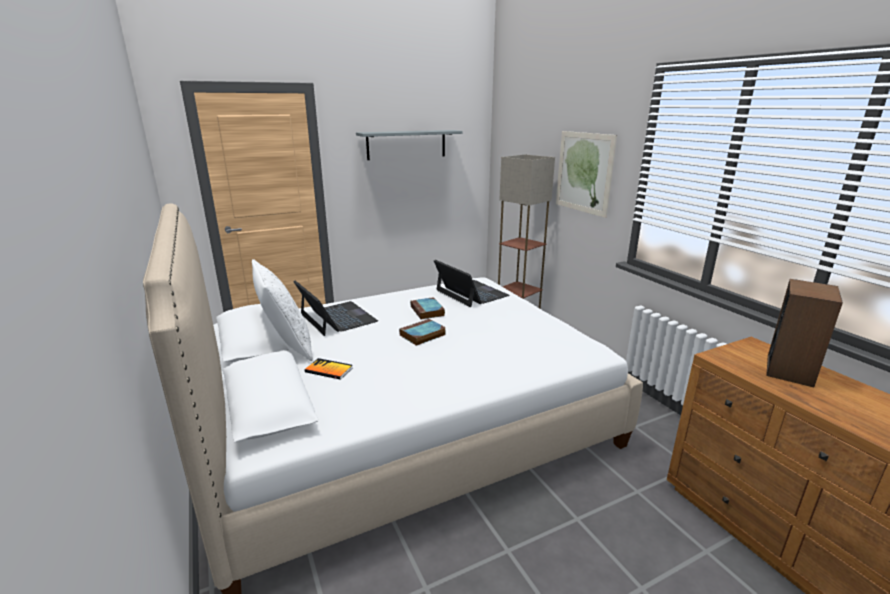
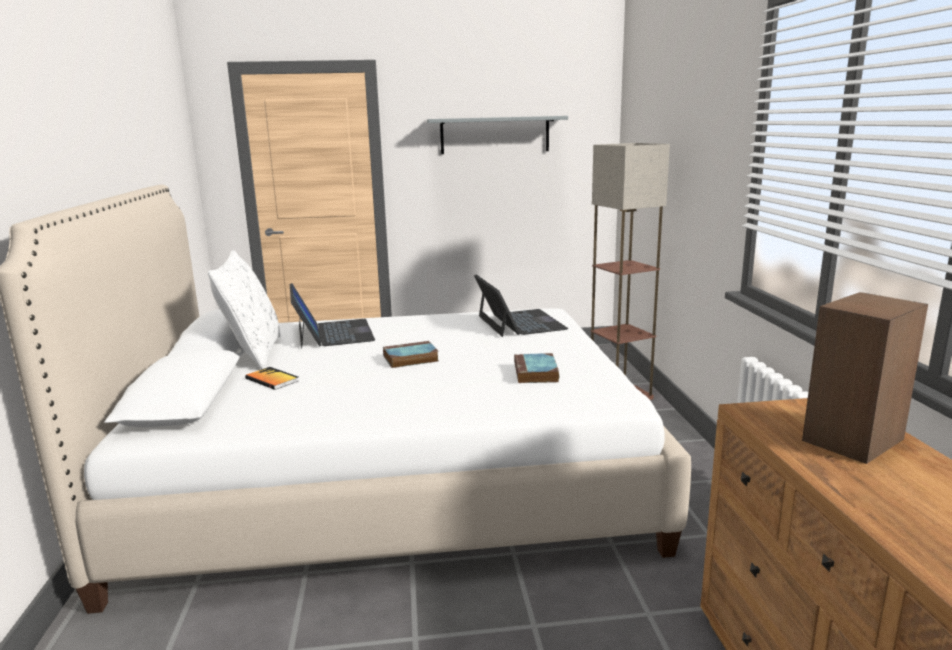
camera: 20 degrees right, 5 degrees down
(428, 311) = (444, 336): book -> book (536, 373)
(584, 172) = (701, 163): picture -> none

